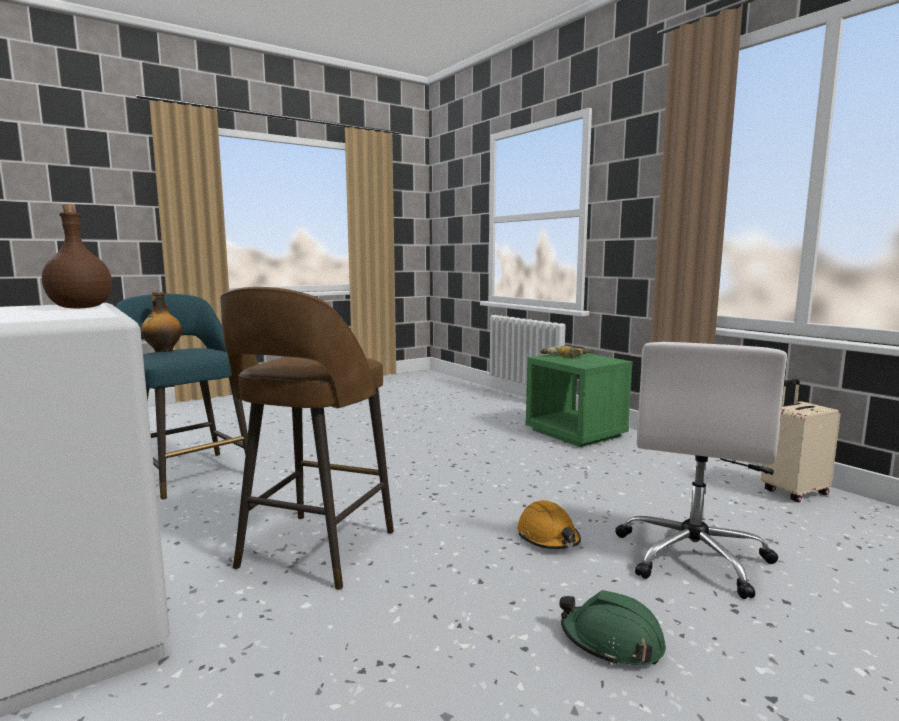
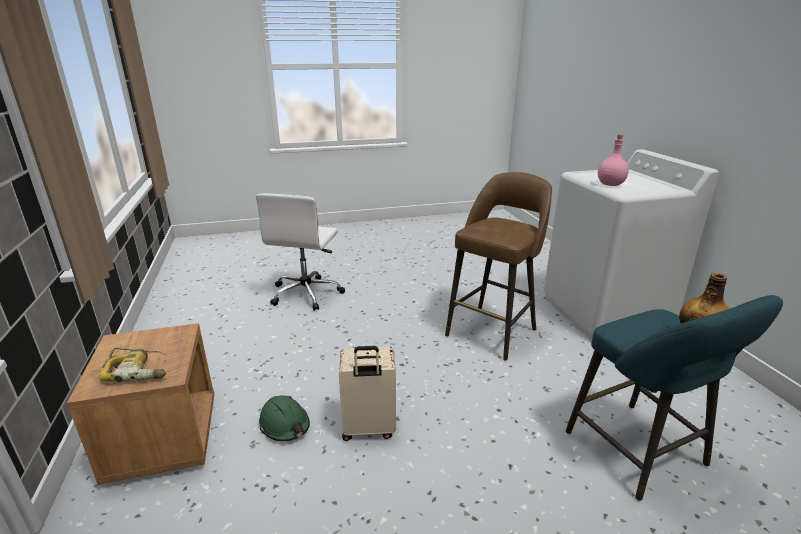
camera: 160 degrees left, 15 degrees up
(80, 308) = (611, 185): brown bottle -> pink bottle
(548, 538) = (361, 314): orange hard hat -> none
(576, 433) = (164, 439): green nightstand -> brown nightstand
(611, 642) = (383, 276): green hard hat -> green hard hat (285, 425)
(693, 557) = (307, 293): white office chair -> white office chair turned 150 degrees clockwise
(793, 492) = (172, 314): beige suitcase -> beige suitcase (368, 429)

